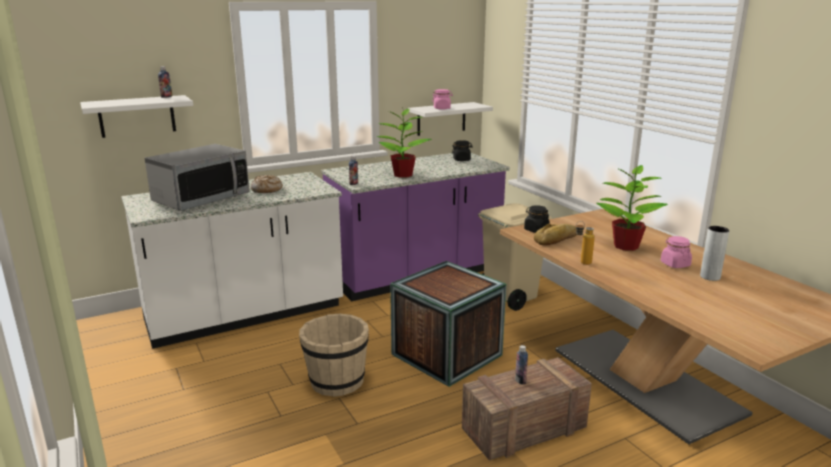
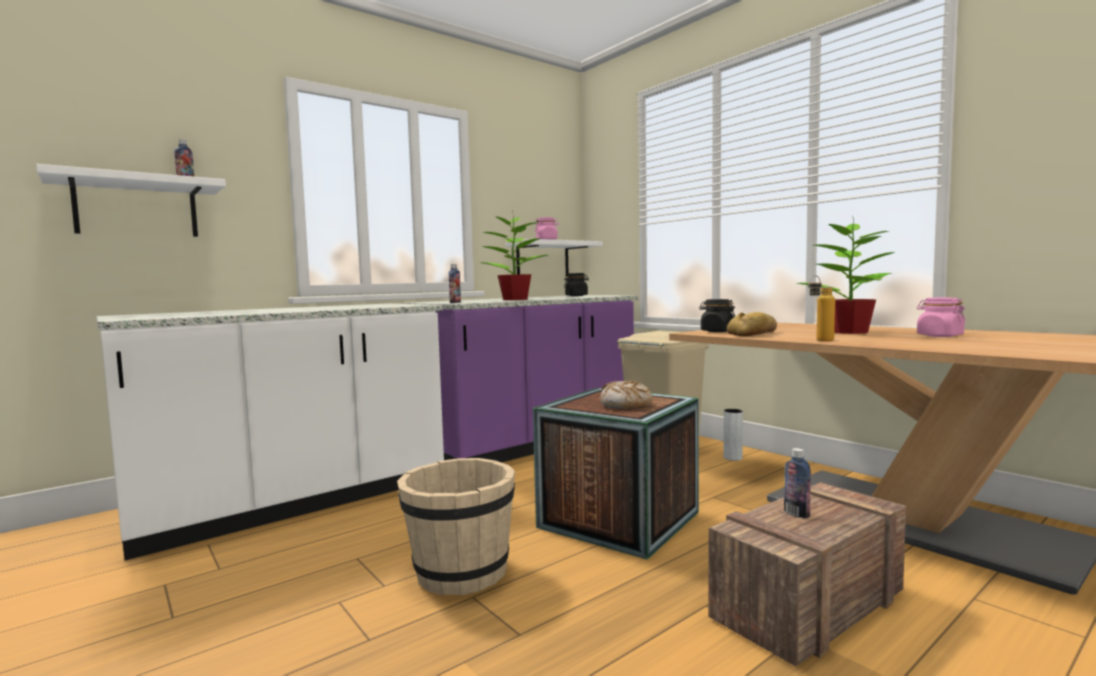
camera: 10 degrees left, 15 degrees down
(201, 199) = (231, 312): microwave -> none
(267, 190) = (333, 307): bread -> bread (625, 405)
(710, 277) = (1005, 338): grey vase -> grey vase (732, 458)

